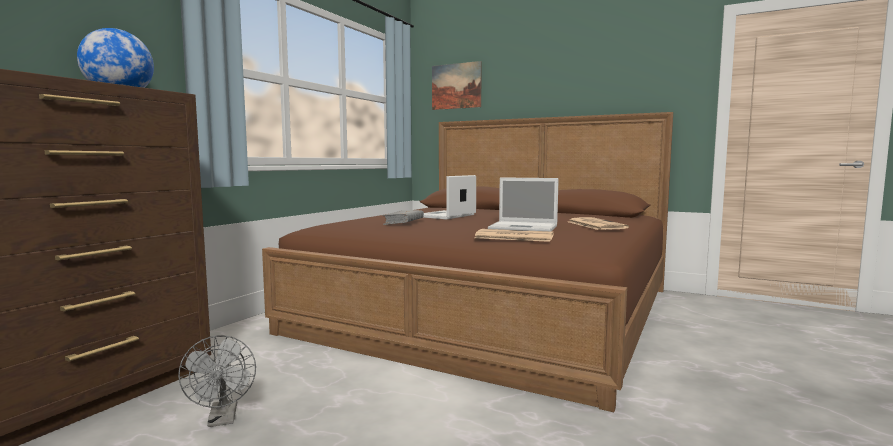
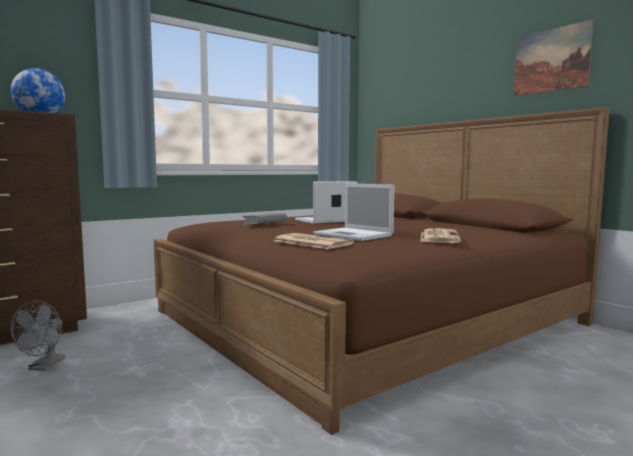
camera: 25 degrees right, 0 degrees up
(456, 86) = (393, 92): picture -> picture (551, 60)

